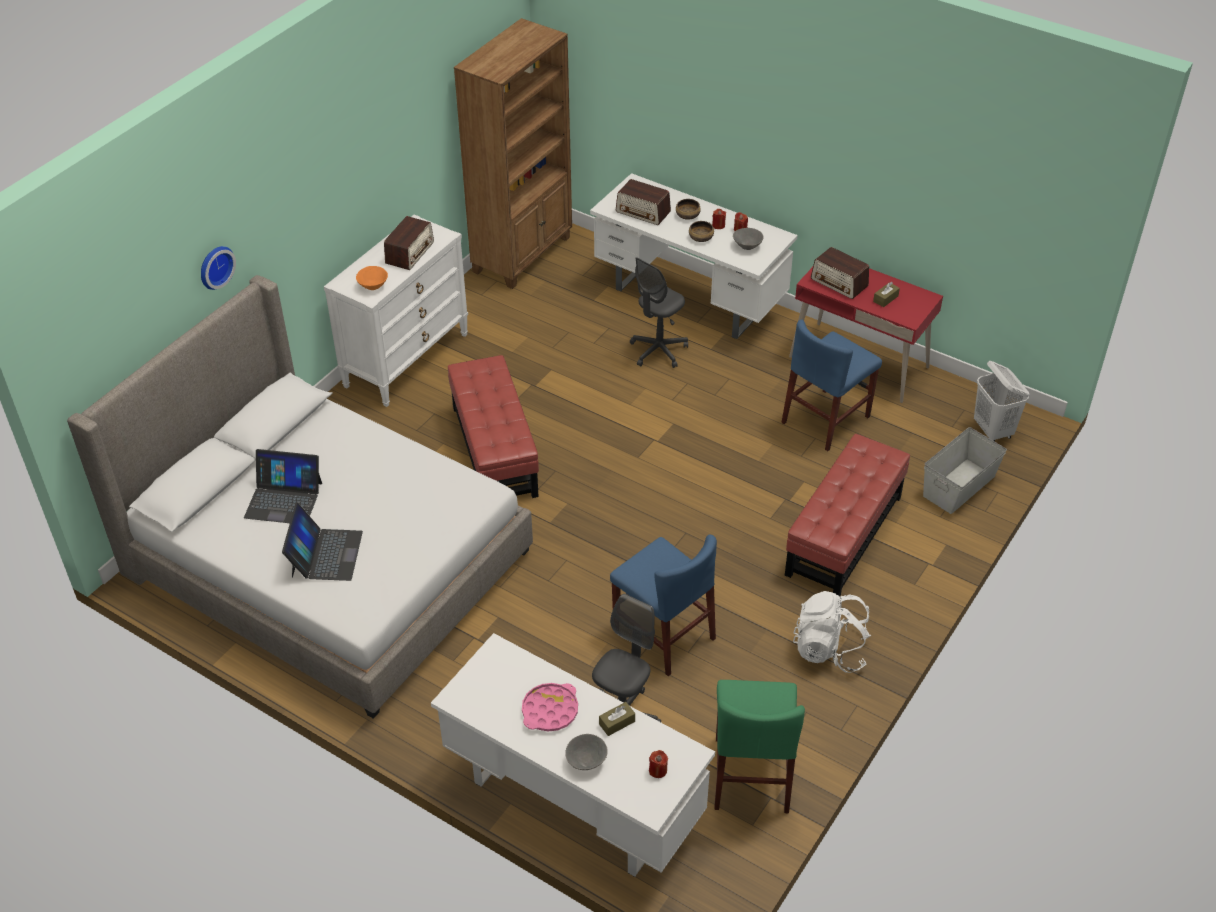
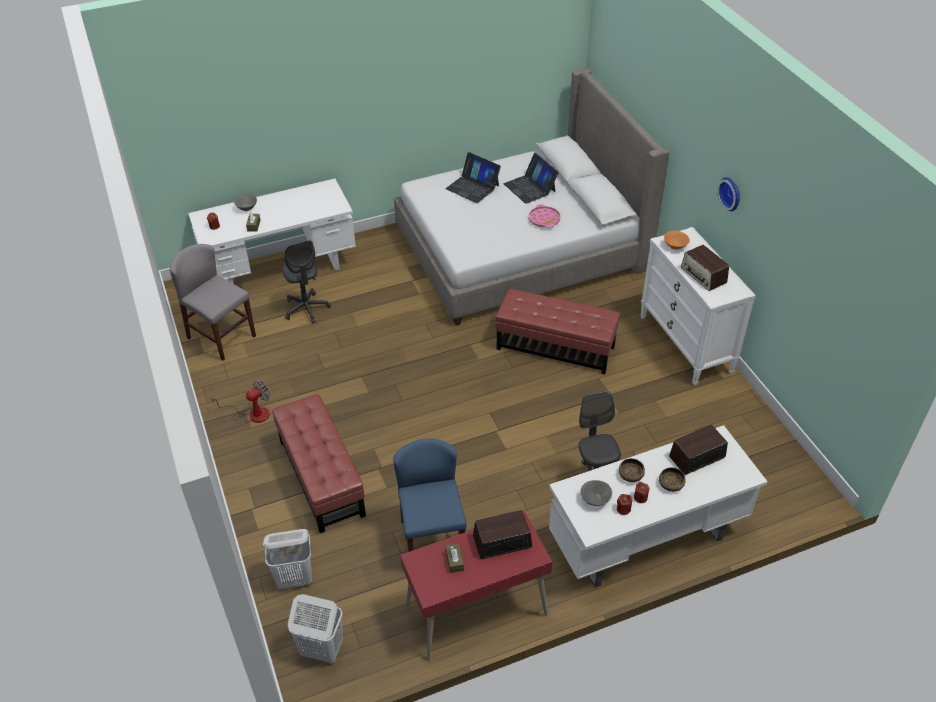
camera: 125 degrees right, 0 degrees up
(214, 266) = (659, 111): wall clock -> wall clock (731, 193)
(284, 499) = (530, 187): laptop -> laptop turned 75 degrees counterclockwise
(523, 254) = (784, 463): brown bookcase -> none
(550, 711) = (286, 209): pink tray -> pink tray (544, 219)
(663, 634) = (339, 350): blue chair -> none
(751, 774) = (222, 337): green chair -> grey chair
(830, 650) = (252, 414): white backpack -> fan
(958, 486) = (295, 578): grey storage box -> white laundry basket

